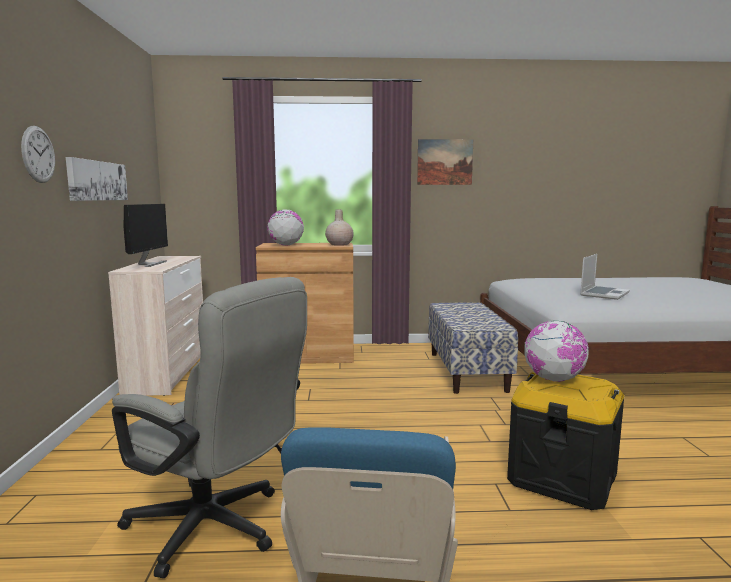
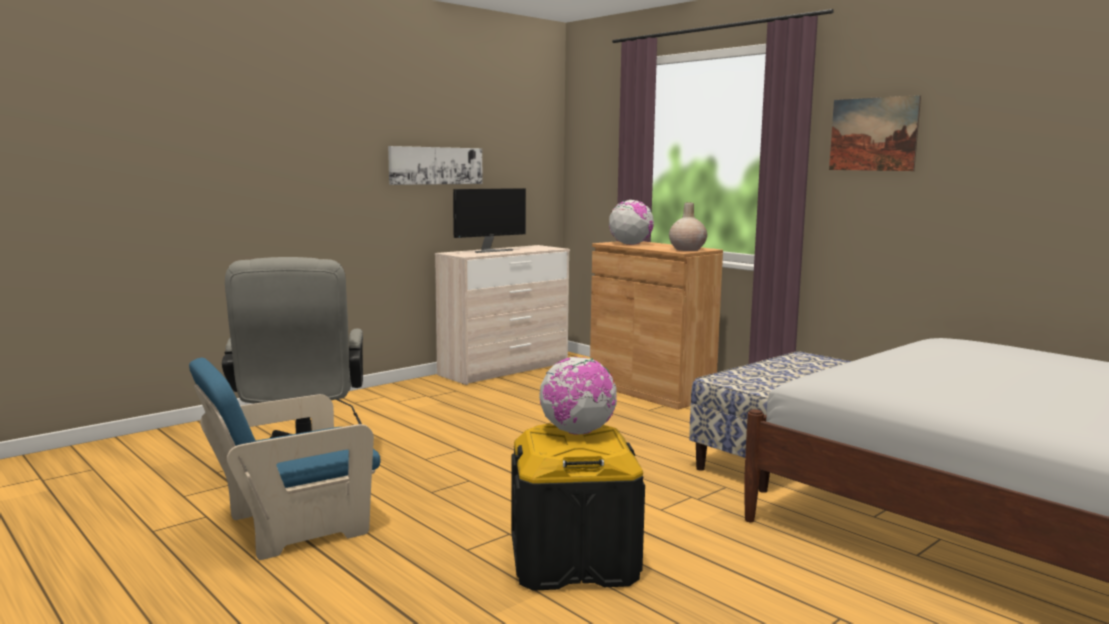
camera: 50 degrees right, 0 degrees up
(38, 154) = (351, 146): wall clock -> none
(604, 294) = (958, 377): laptop -> none

